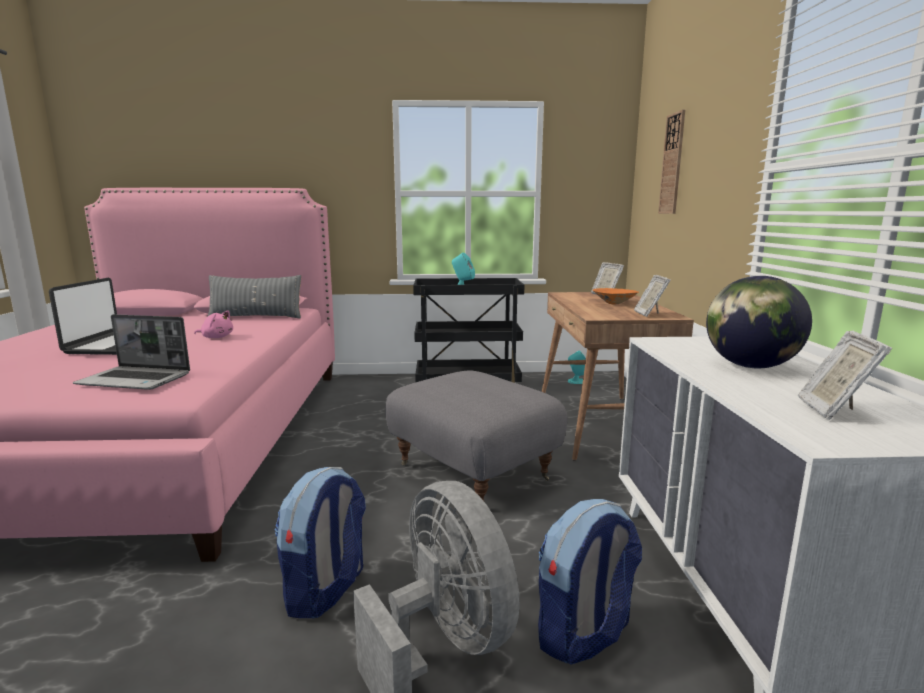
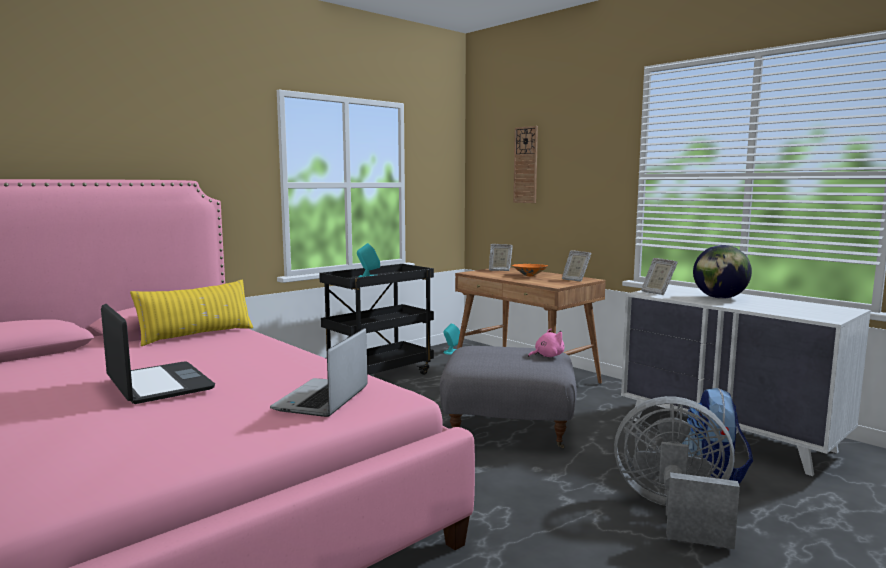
camera: 40 degrees left, 5 degrees down
(136, 380) = (322, 399): laptop -> laptop turned 135 degrees clockwise
(216, 337) = (238, 358): pink plush toy -> pink plush toy (547, 356)
(256, 317) = (197, 335): grey pillow -> yellow pillow
(326, 590) = (569, 522): backpack -> none
(833, 410) = (797, 309): picture frame -> picture frame (657, 292)

